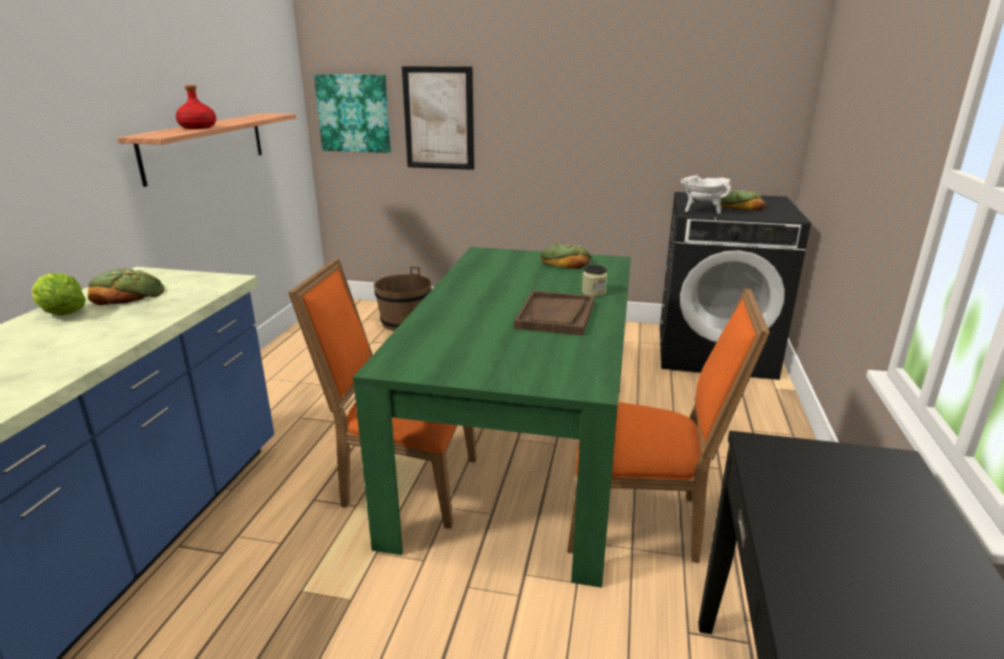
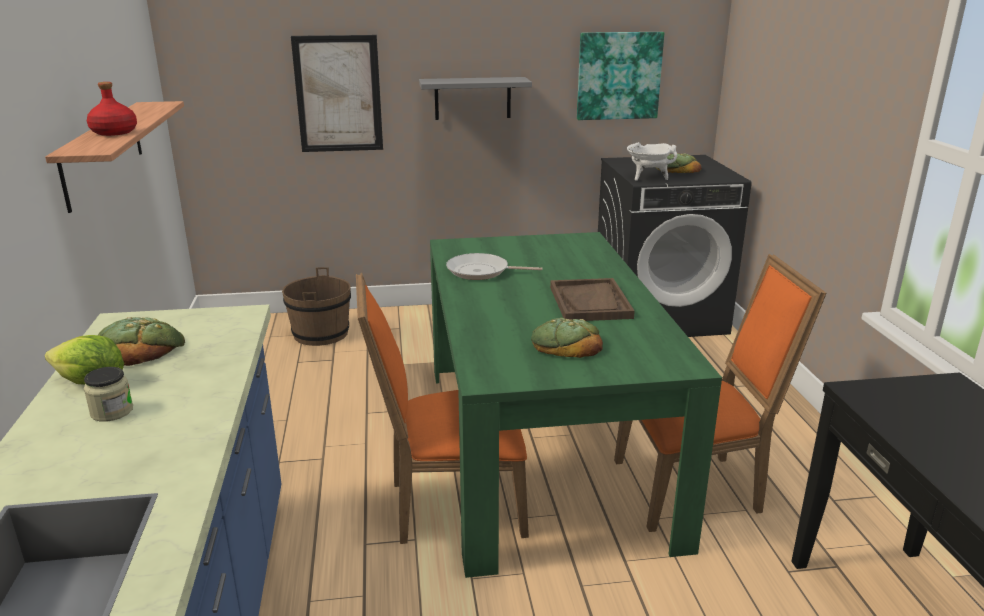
camera: 20 degrees left, 0 degrees up
(354, 113) = (229, 92): picture -> picture (618, 76)
(485, 277) = (481, 271): none -> frying pan
(554, 127) = (472, 98): none -> grey shelf
(565, 262) = (544, 245): bread -> bread (566, 344)
(593, 292) = (602, 274): jar -> jar (112, 411)

